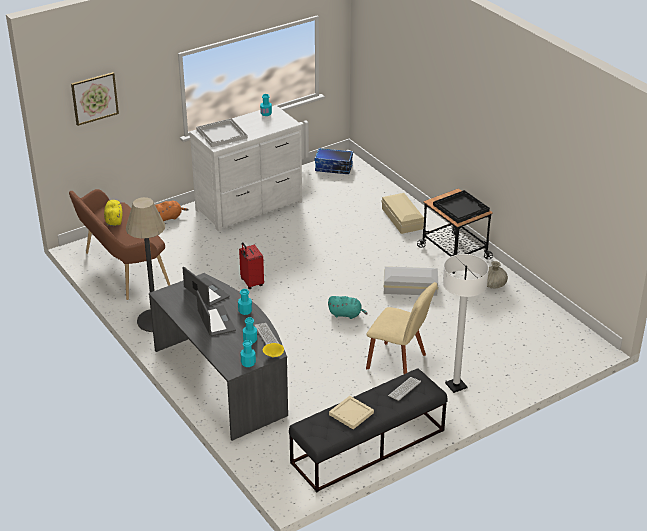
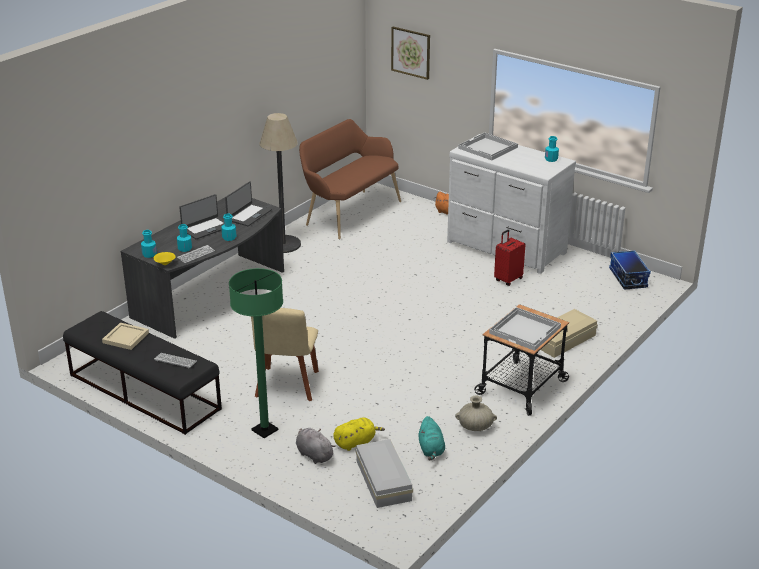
camera: 70 degrees right, 5 degrees down
(114, 220) = (363, 164): yellow plush toy -> yellow plush toy (356, 442)
(251, 283) = (372, 277): red suitcase -> red suitcase (508, 279)
(346, 314) = (353, 339): turquoise plush toy -> turquoise plush toy (431, 450)
(411, 287) = (429, 370): white storage box -> white storage box (383, 481)
(456, 386) = (264, 430): white floor lamp -> green floor lamp
(461, 207) = (525, 330): black tray -> white tray
(498, 366) = (313, 454): none -> grey plush toy

